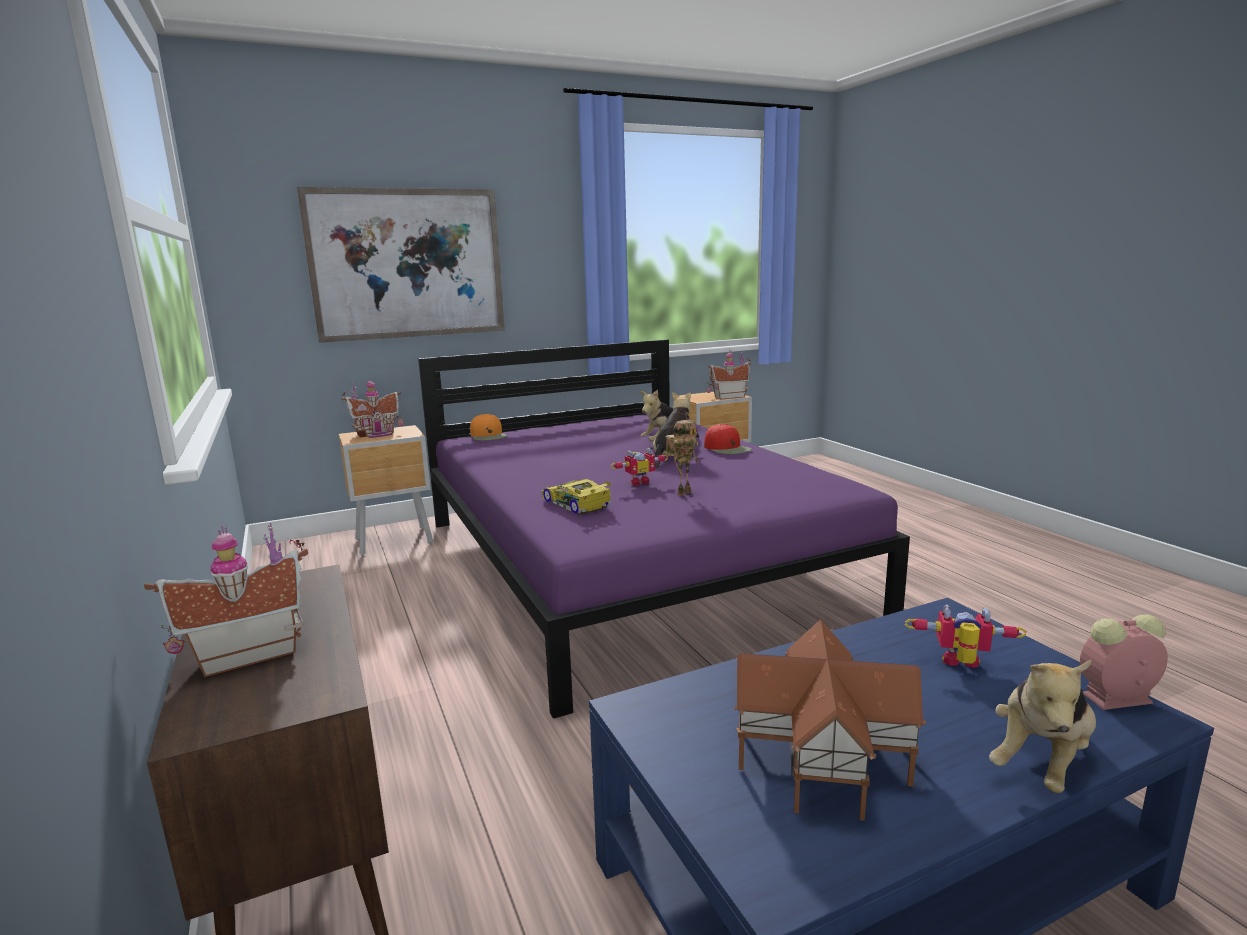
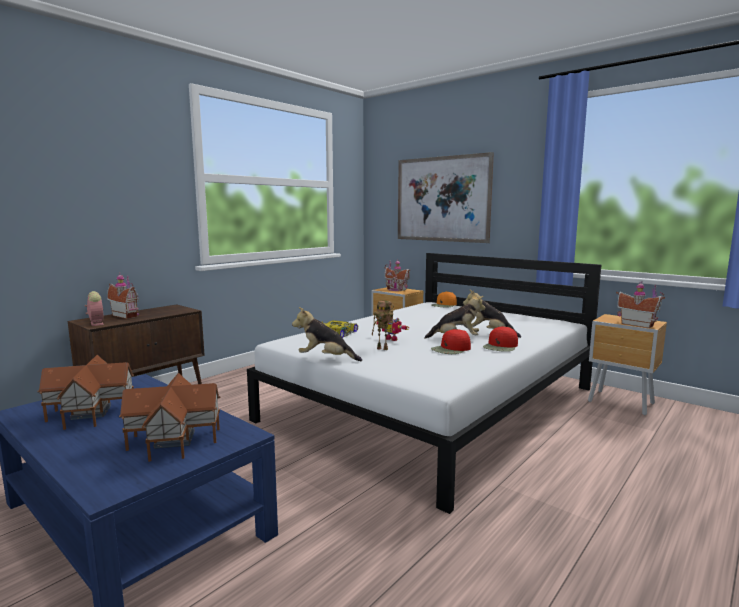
camera: 65 degrees right, 5 degrees down
(631, 562) = (434, 403): purple bed -> white bed
(719, 466) = (451, 349): none -> red cap
(961, 666) = (174, 439): toy robot -> toy house
(1041, 761) = (71, 457): plush toy -> plush toy (326, 359)
(1115, 699) = (129, 482): alarm clock -> alarm clock (96, 323)

